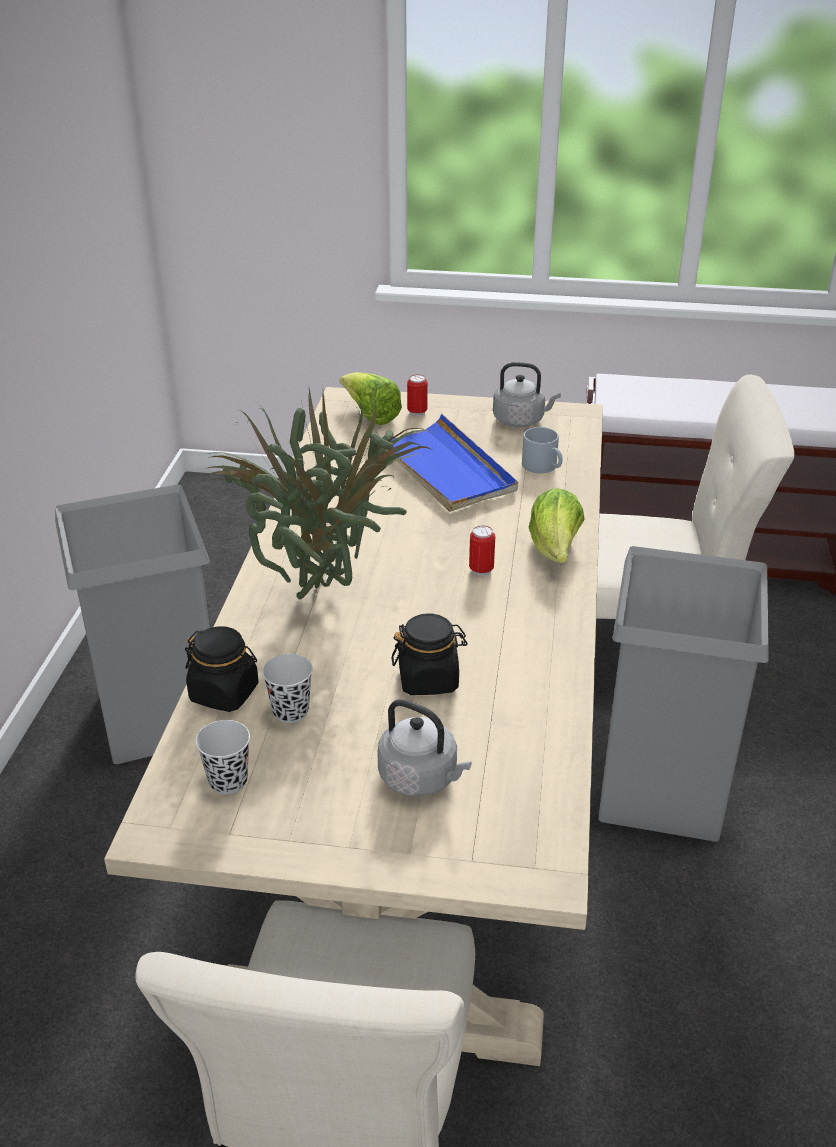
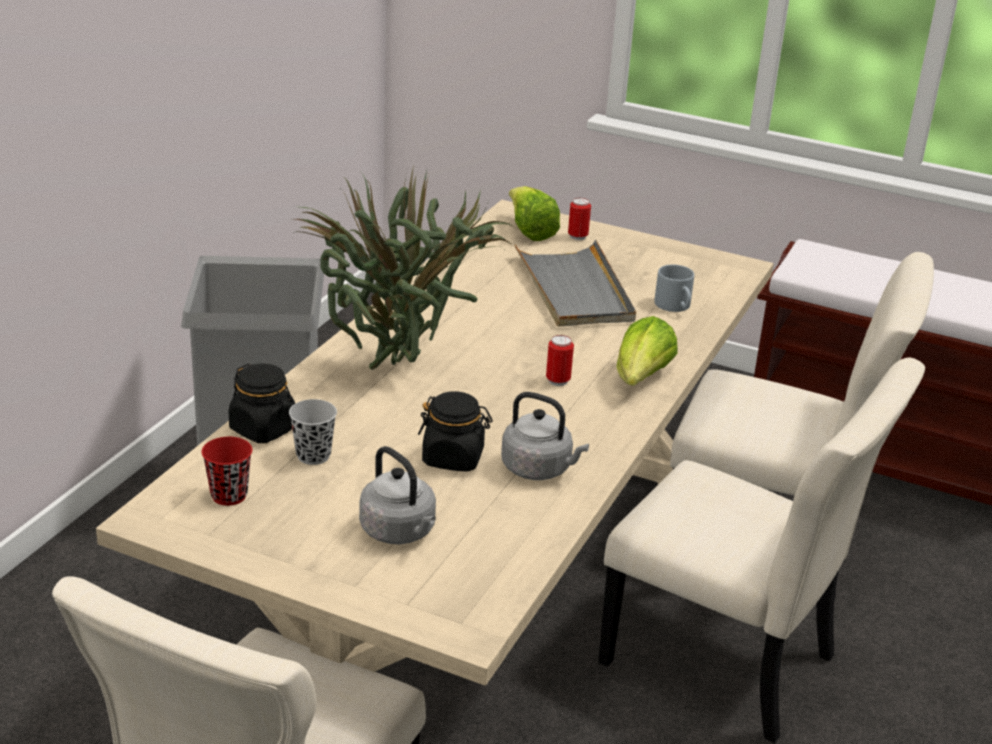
camera: 15 degrees right, 5 degrees down
(228, 781) = (229, 495): black cup -> red cup
(444, 468) = (574, 289): blue tray -> grey tray
(521, 420) = (678, 262): grey kettle -> grey kettle (539, 469)
(661, 789) = (726, 664): grey trash can -> beige chair

